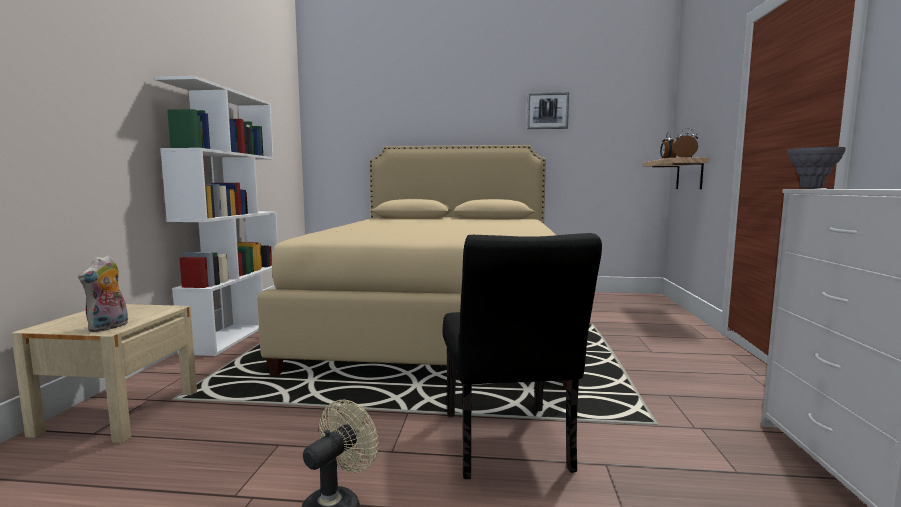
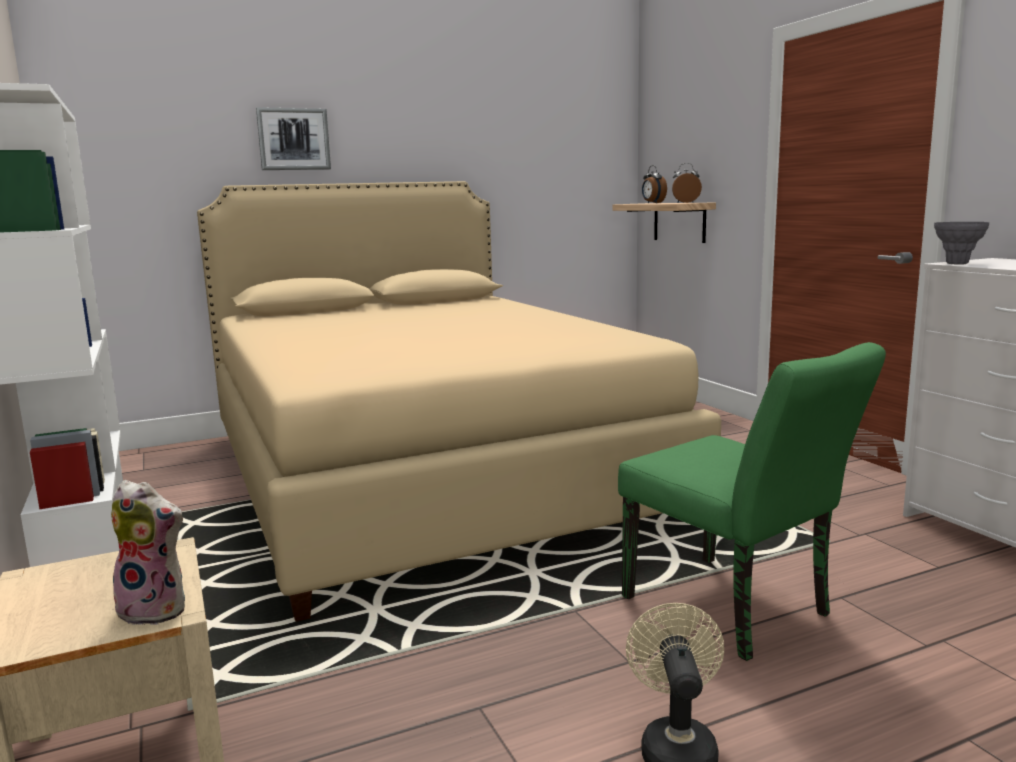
camera: 30 degrees left, 5 degrees up
(109, 327) = (157, 609): plush toy -> plush toy turned 60 degrees counterclockwise
(508, 447) = (736, 611): black chair -> green chair
(547, 111) = (481, 127): picture -> picture (293, 139)

